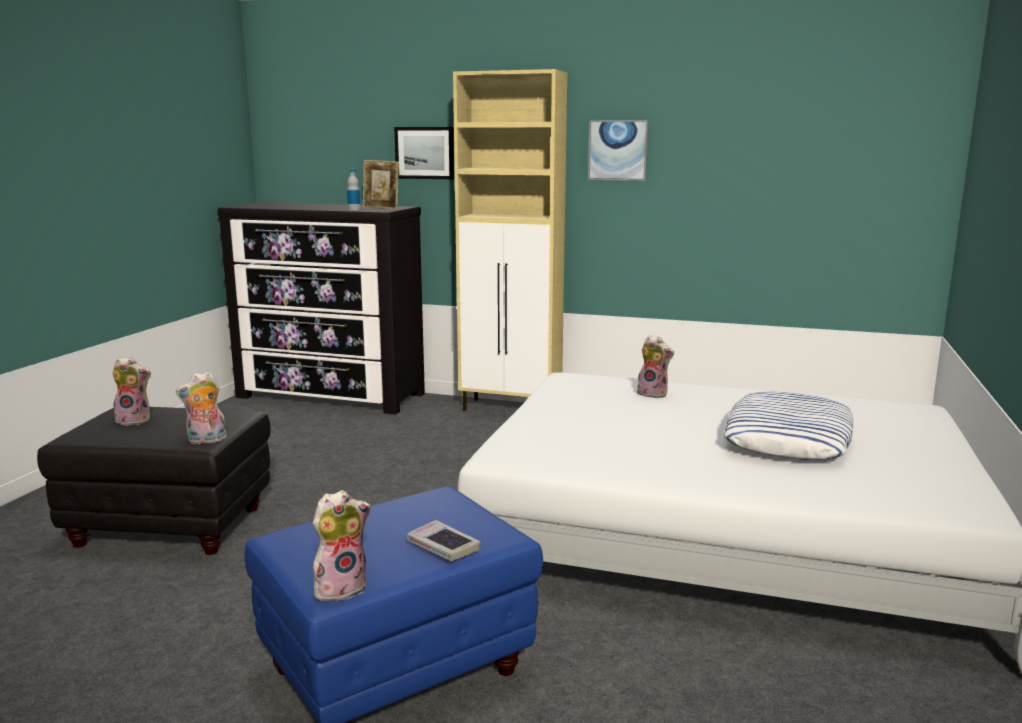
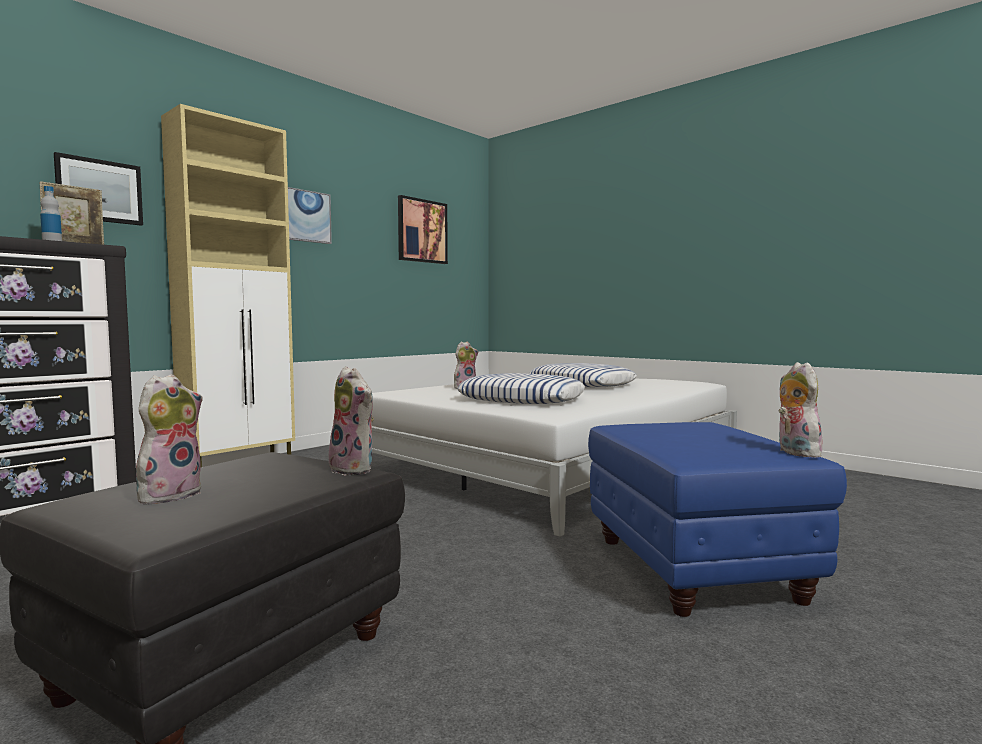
camera: 65 degrees left, 10 degrees down
(206, 441) = (355, 469): plush toy -> plush toy turned 45 degrees counterclockwise
(443, 546) = (725, 430): book -> none
(594, 431) = (522, 399): none -> pillow
(804, 149) = (422, 231): none -> picture

